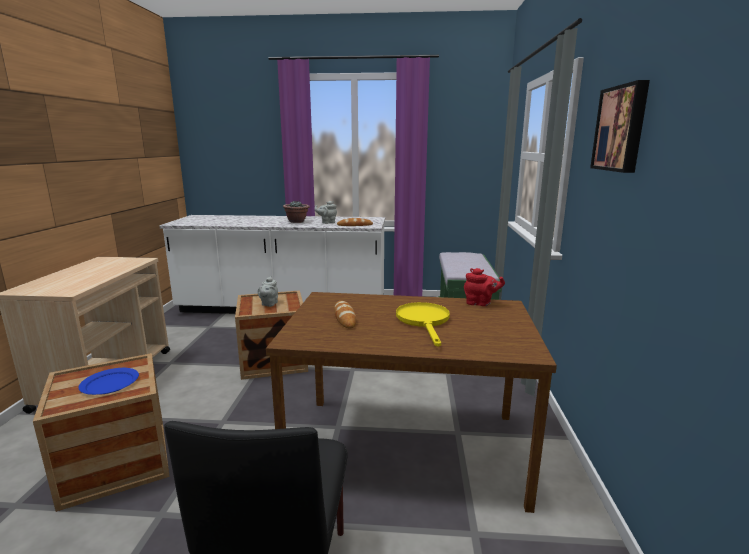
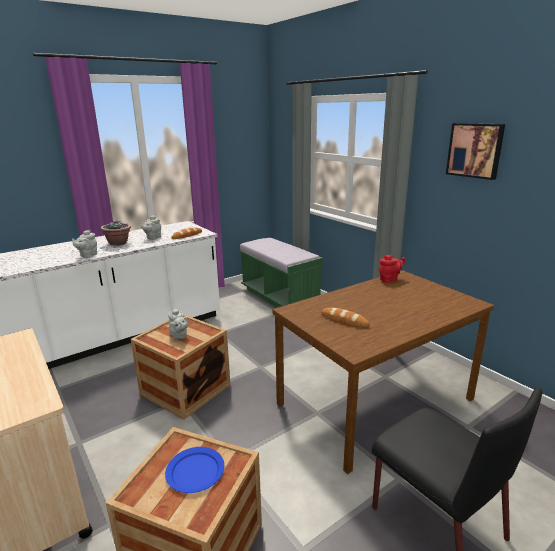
camera: 40 degrees left, 5 degrees up
(260, 224) = (87, 255): none -> grey teapot
(424, 321) = (391, 304): yellow frying pan -> none

